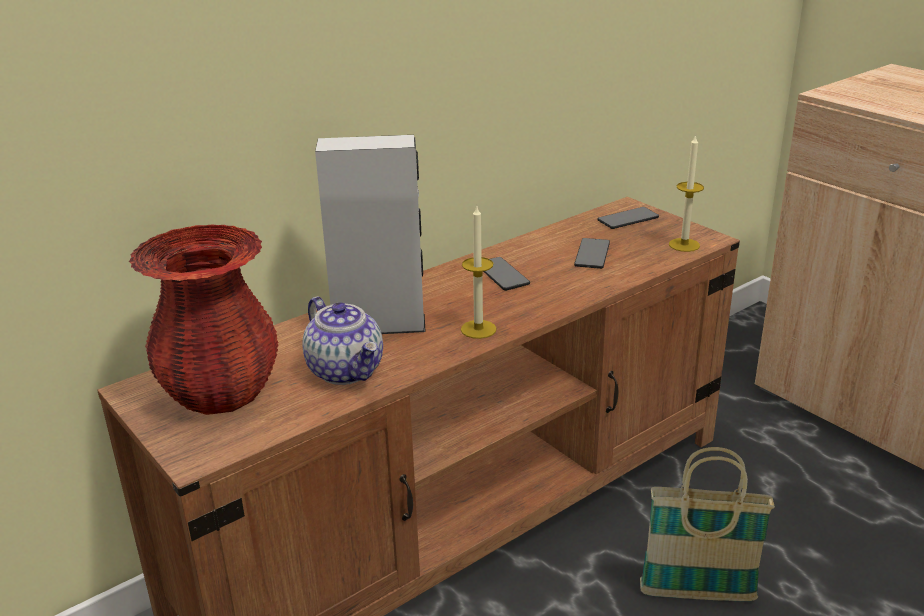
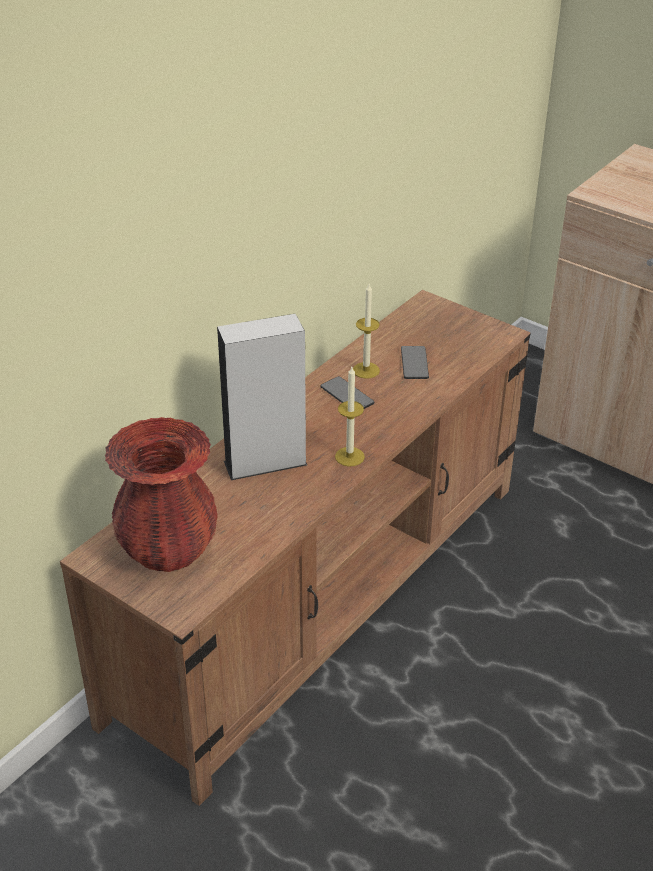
camera: 15 degrees left, 10 degrees up
(347, 370) = (260, 513): teapot -> none
(628, 219) = (431, 318): phone -> none
(684, 245) = (487, 343): candle -> candle (366, 370)
(697, 594) = (525, 631): basket -> none

